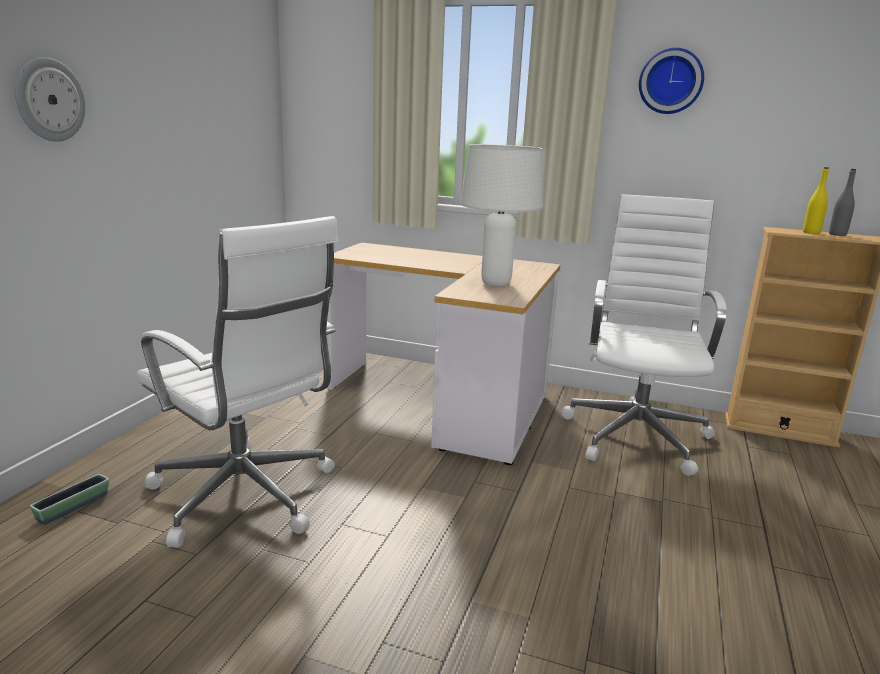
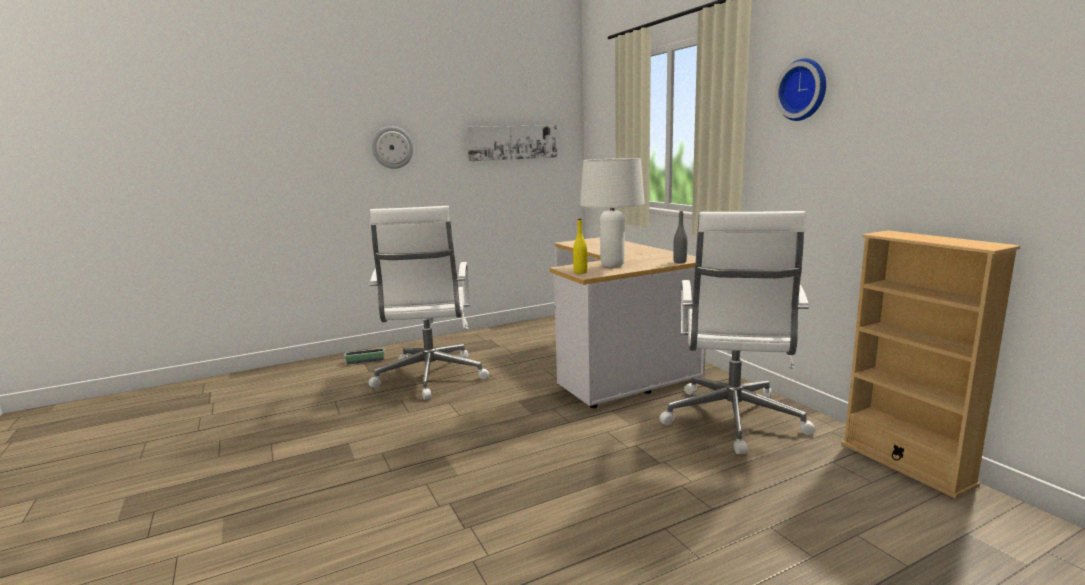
camera: 45 degrees right, 5 degrees down
(212, 104) = (512, 142): none -> picture
(636, 434) = (732, 421): white office chair -> white office chair turned 135 degrees clockwise
(811, 232) = (918, 236): yellow bottle -> yellow bottle (580, 272)
(837, 234) = (947, 239): grey bottle -> grey bottle (680, 262)

